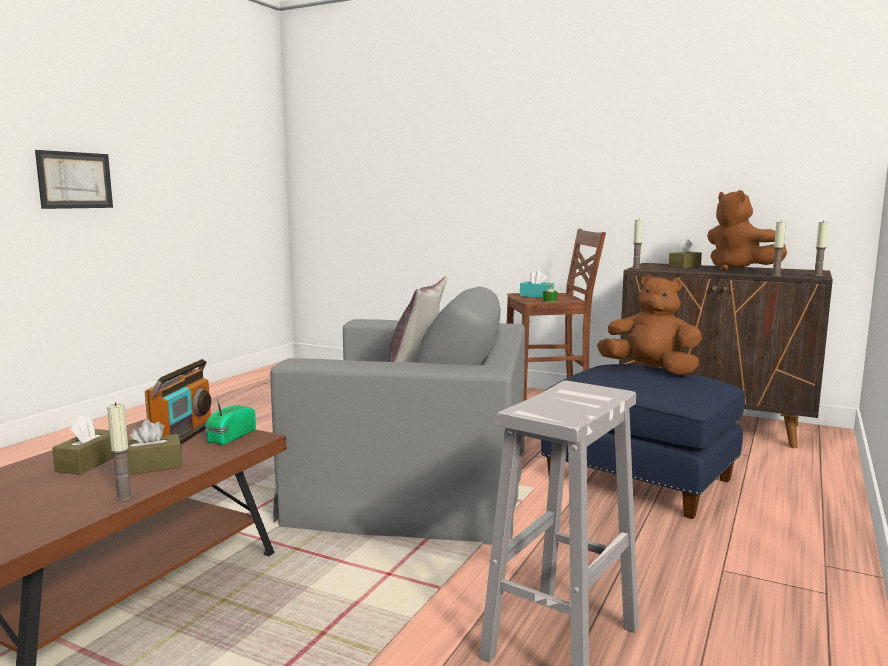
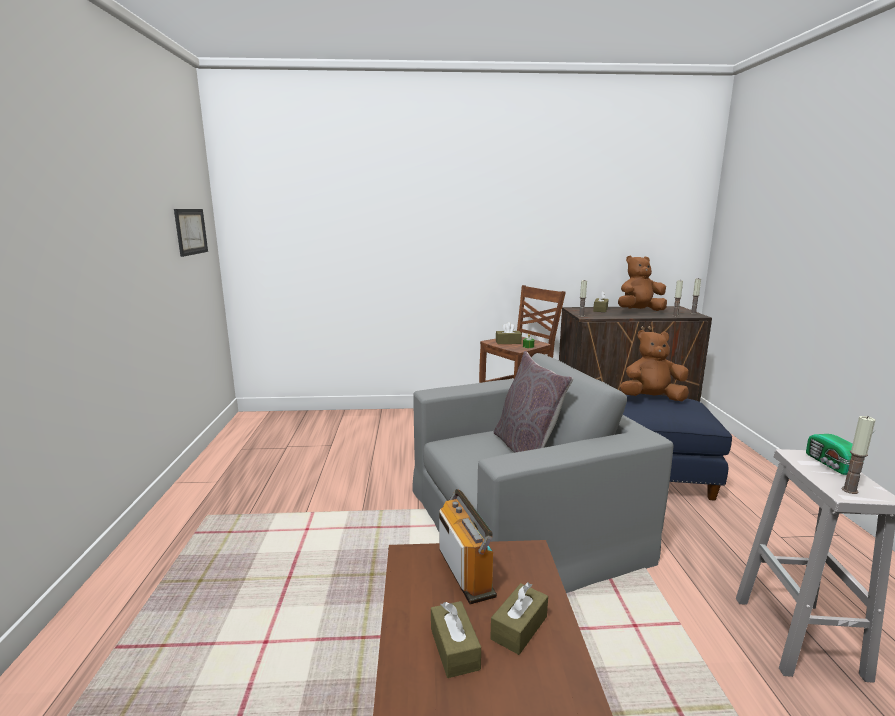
camera: 30 degrees left, 5 degrees up
(75, 180) = (71, 277): picture -> picture (190, 231)
(124, 497) = (578, 682): candle -> candle (849, 490)
(229, 437) = (509, 559): radio -> radio (831, 464)
(536, 296) = (508, 342): turquoise tissue box -> brown tissue box
(738, 270) = (639, 311): brown plush toy -> brown plush toy turned 135 degrees clockwise

